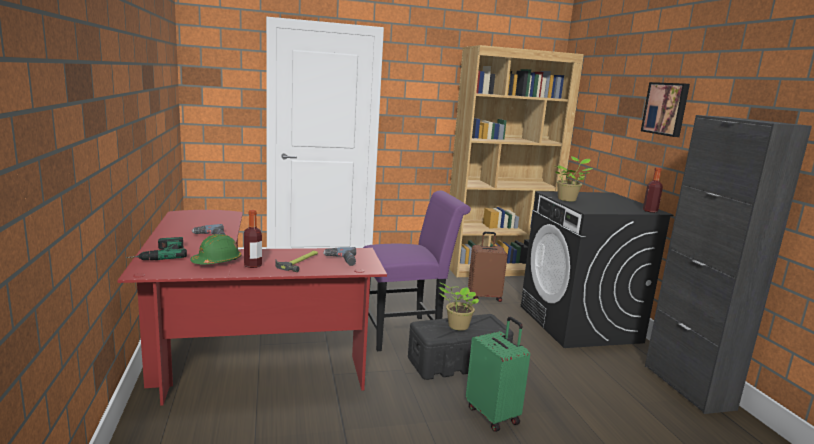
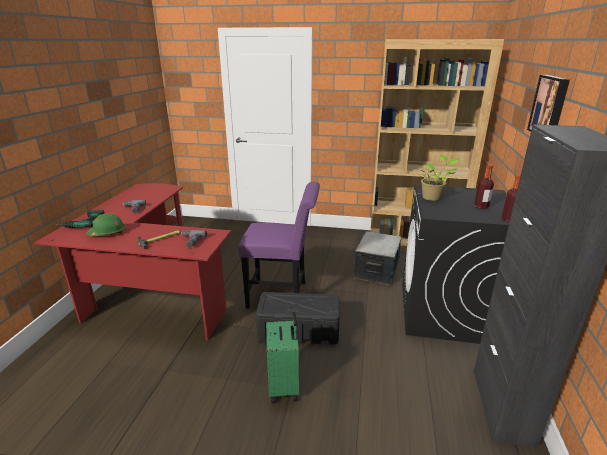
camera: 25 degrees right, 10 degrees up
(253, 265) = (125, 239): bottle -> bottle (481, 206)
(456, 326) = (294, 302): potted plant -> none
(484, 297) = (377, 270): brown suitcase -> storage box

